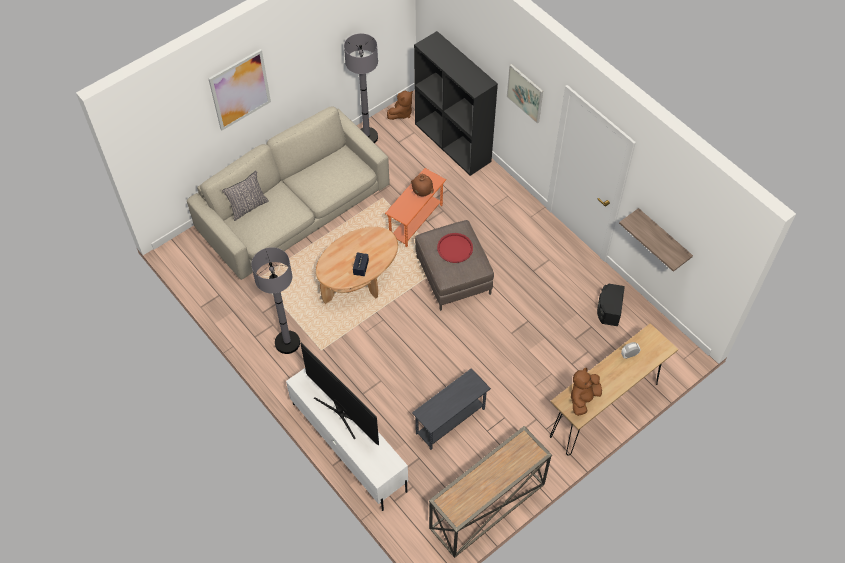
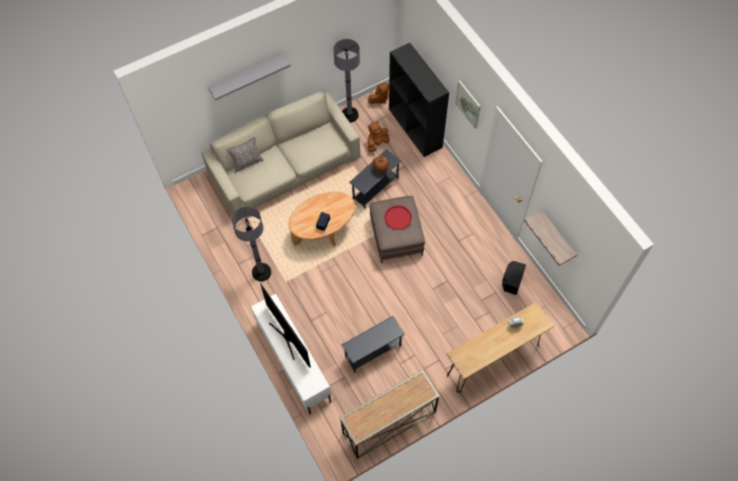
camera: 10 degrees right, 5 degrees up
(240, 89) = (246, 75): picture -> grey shelf
(415, 221) = (375, 188): orange side table -> grey side table
(583, 398) = (472, 355): brown plush toy -> brown plush toy (377, 143)

